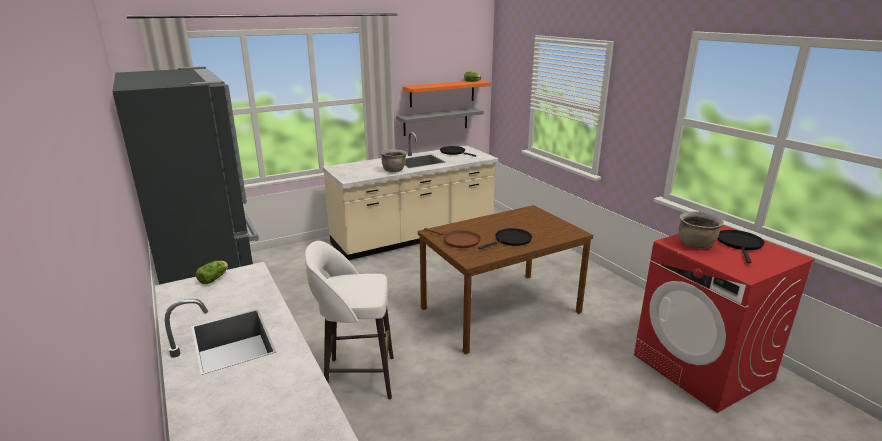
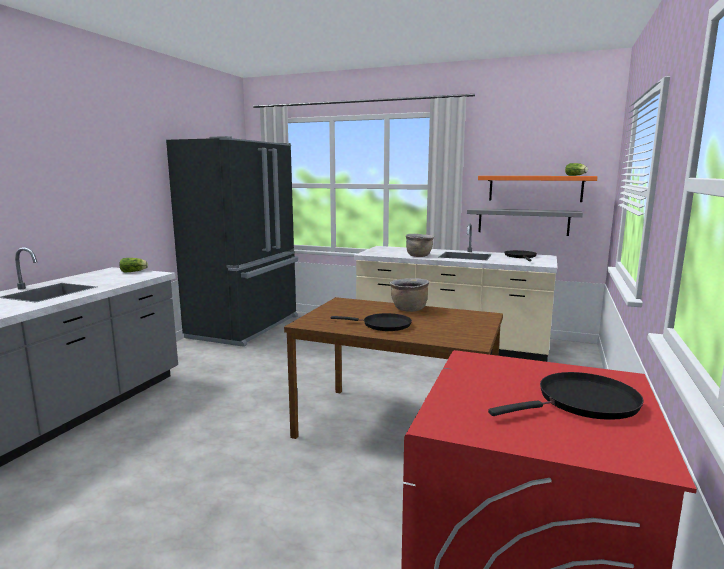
camera: 50 degrees right, 10 degrees down
(357, 378) = (200, 407): white stool -> none
(458, 241) = (340, 311): brown frying pan -> none
(696, 245) = (496, 373): brown cooking pot -> brown cooking pot (409, 309)

